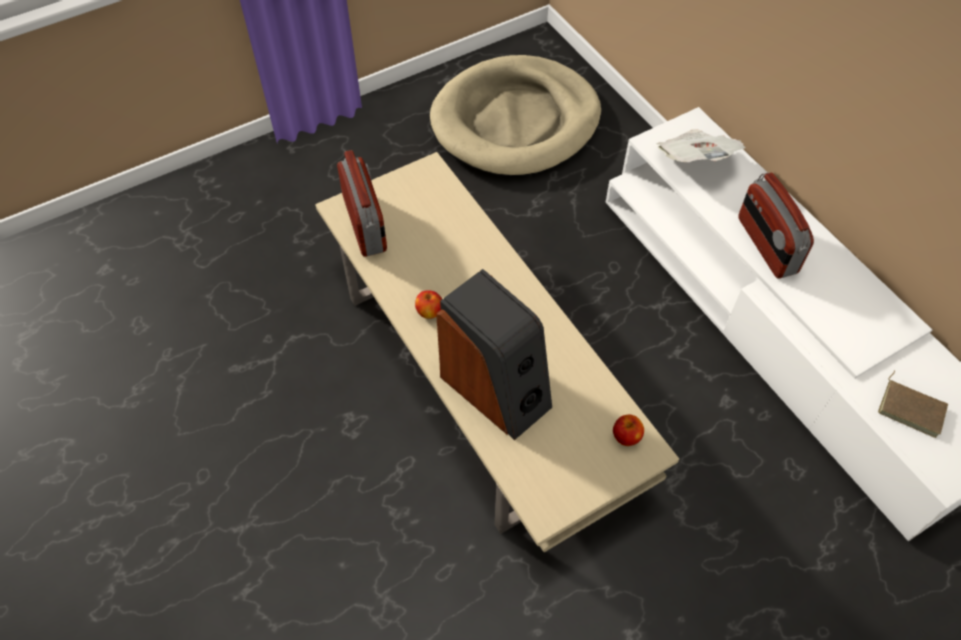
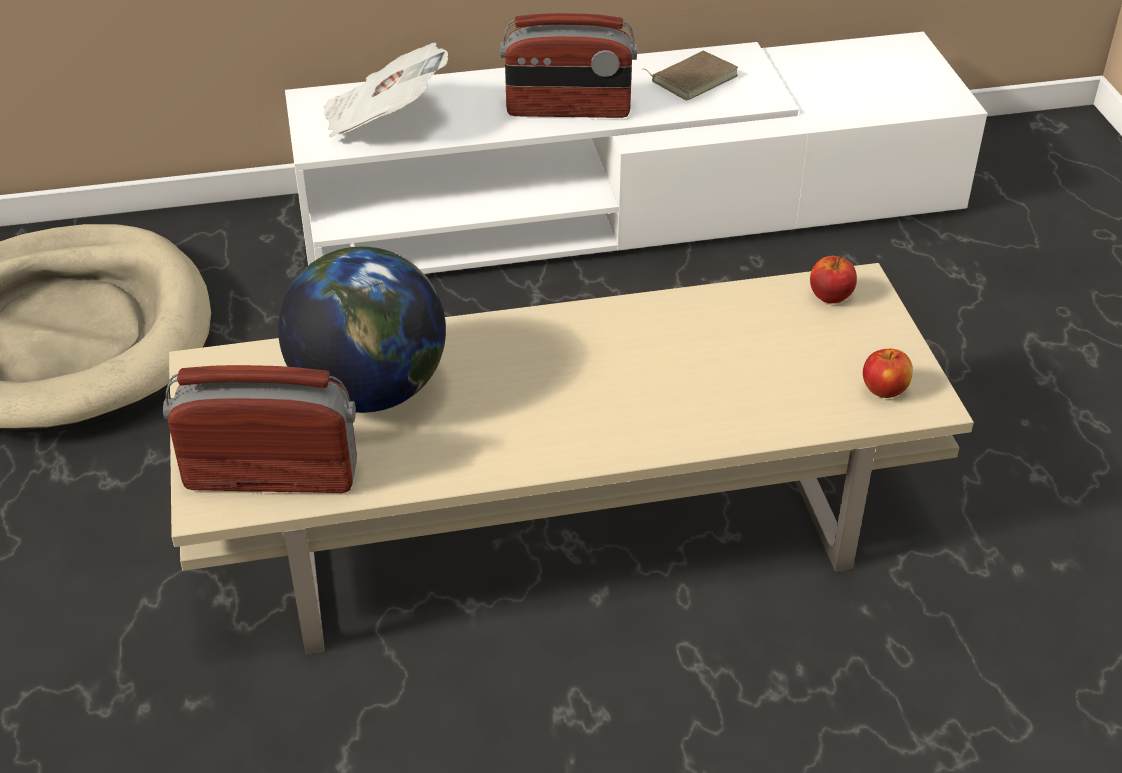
camera: 70 degrees left, 15 degrees down
(430, 312) = (516, 438): apple -> apple (884, 390)
(441, 239) = (369, 390): none -> globe
(496, 389) = (700, 399): speaker -> none
(912, 408) = (853, 92): brown book -> brown book (692, 78)

